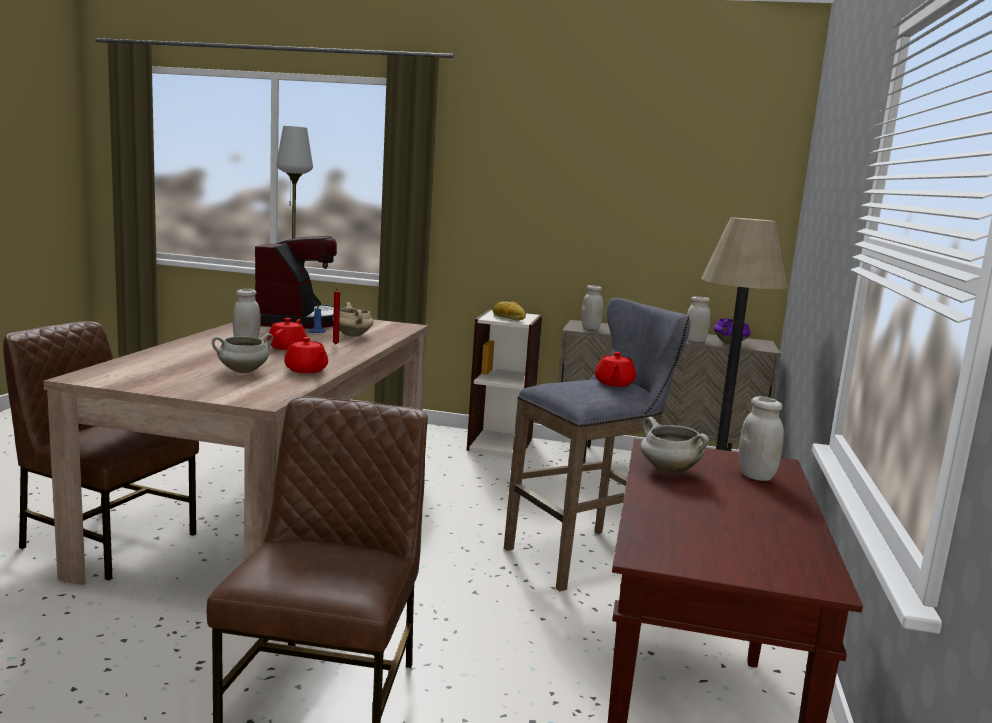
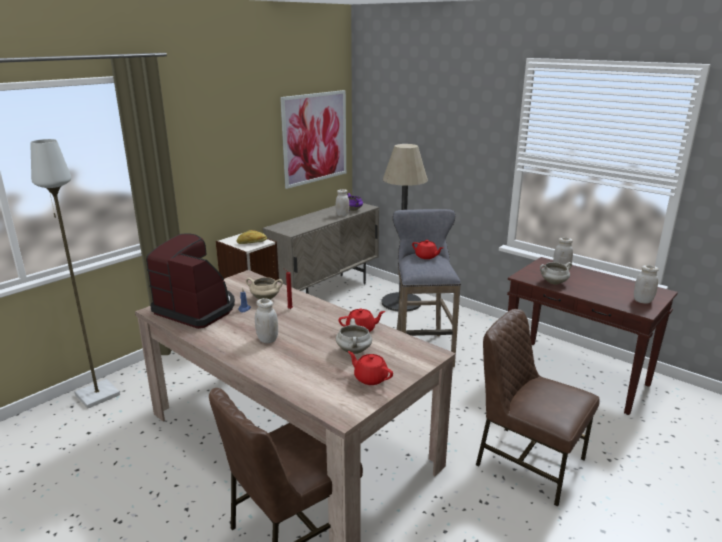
camera: 60 degrees left, 10 degrees up
(287, 347) = (289, 326): red teapot -> red teapot (370, 378)
(590, 328) = (293, 229): white jar -> white jar (642, 301)
(703, 212) = (315, 138): none -> picture

